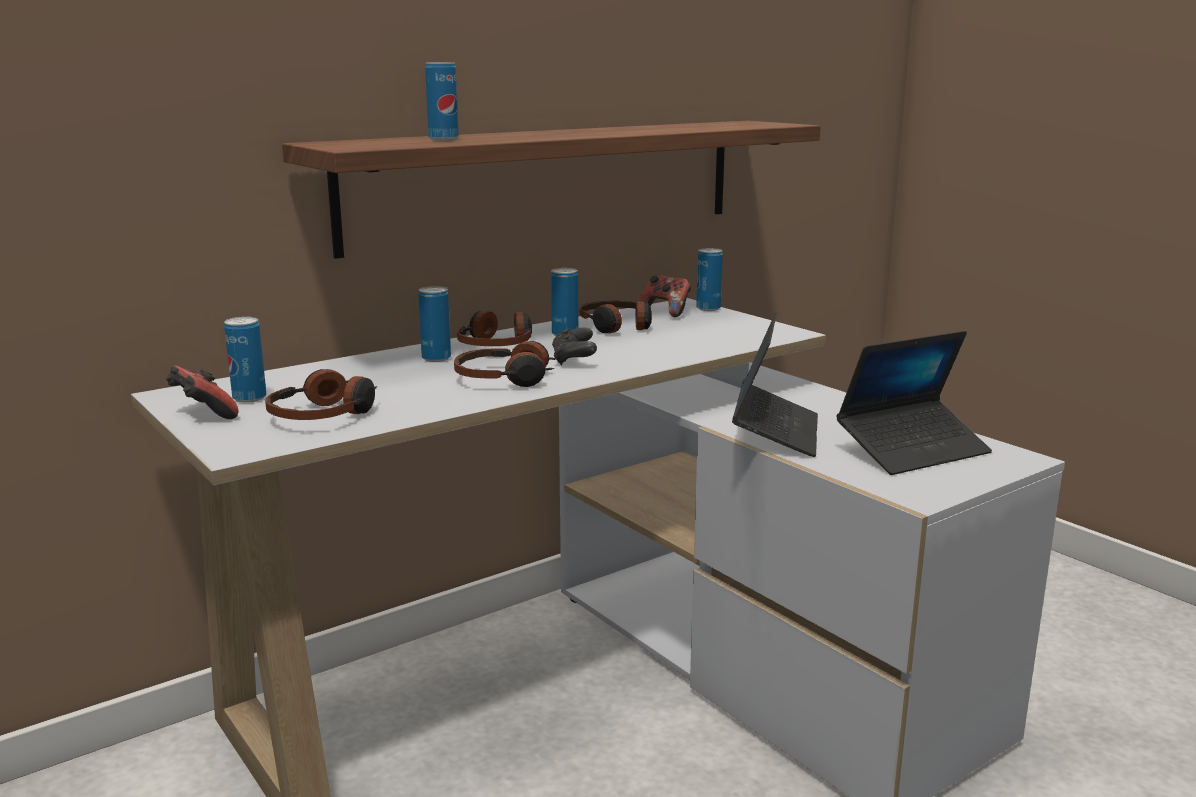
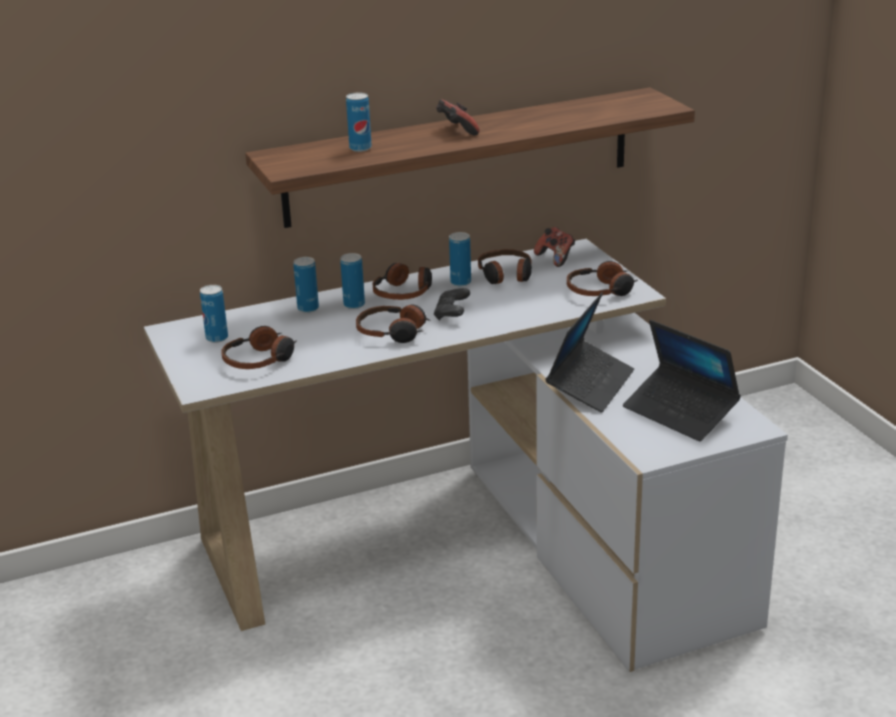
camera: 15 degrees right, 10 degrees up
(203, 414) = (185, 352): game controller -> game controller (456, 131)
(708, 308) = (593, 256): can -> can (308, 308)
(744, 332) = (601, 291): none -> headphones
(912, 450) = (680, 412): laptop -> laptop turned 60 degrees clockwise

